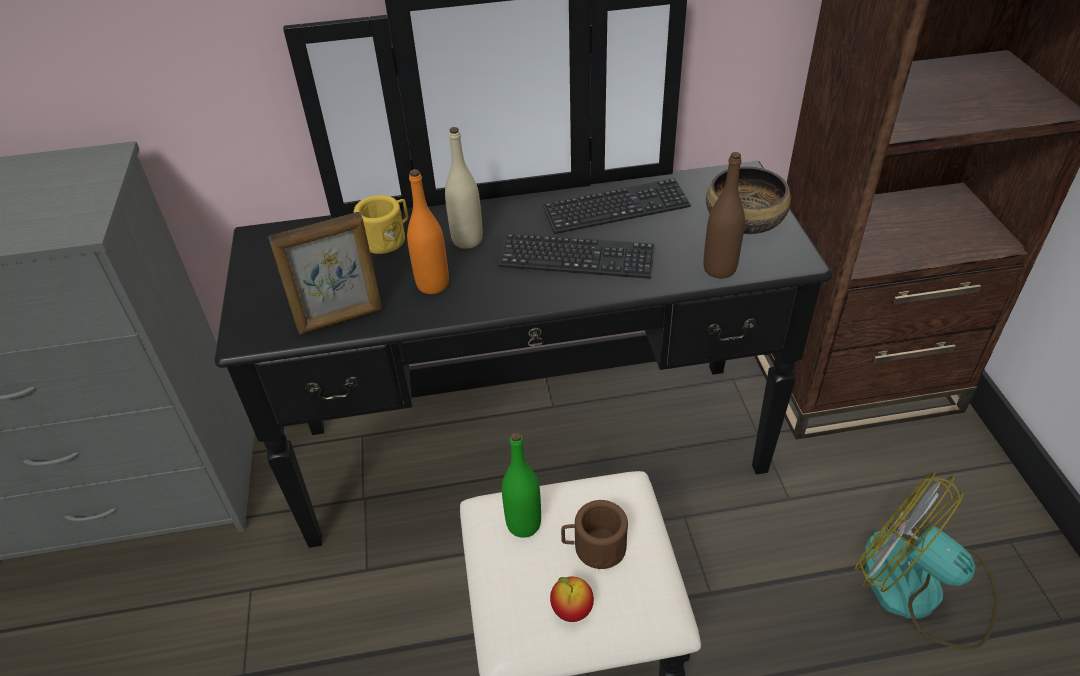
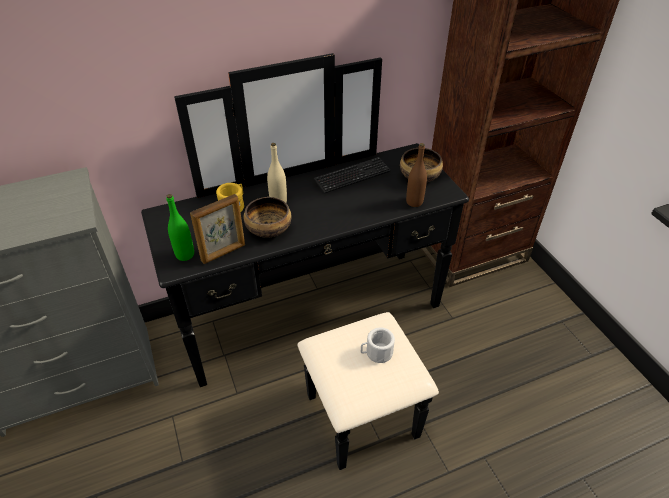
camera: 15 degrees left, 0 degrees up
(433, 284) = (268, 228): orange bottle -> bowl
(523, 524) = (337, 347): green bottle -> green bottle (185, 255)
(572, 610) = (373, 385): apple -> none
(576, 259) = (340, 205): keyboard -> none
(594, 547) = (376, 353): brown mug -> white mug
(920, 590) = (525, 352): fan -> none

